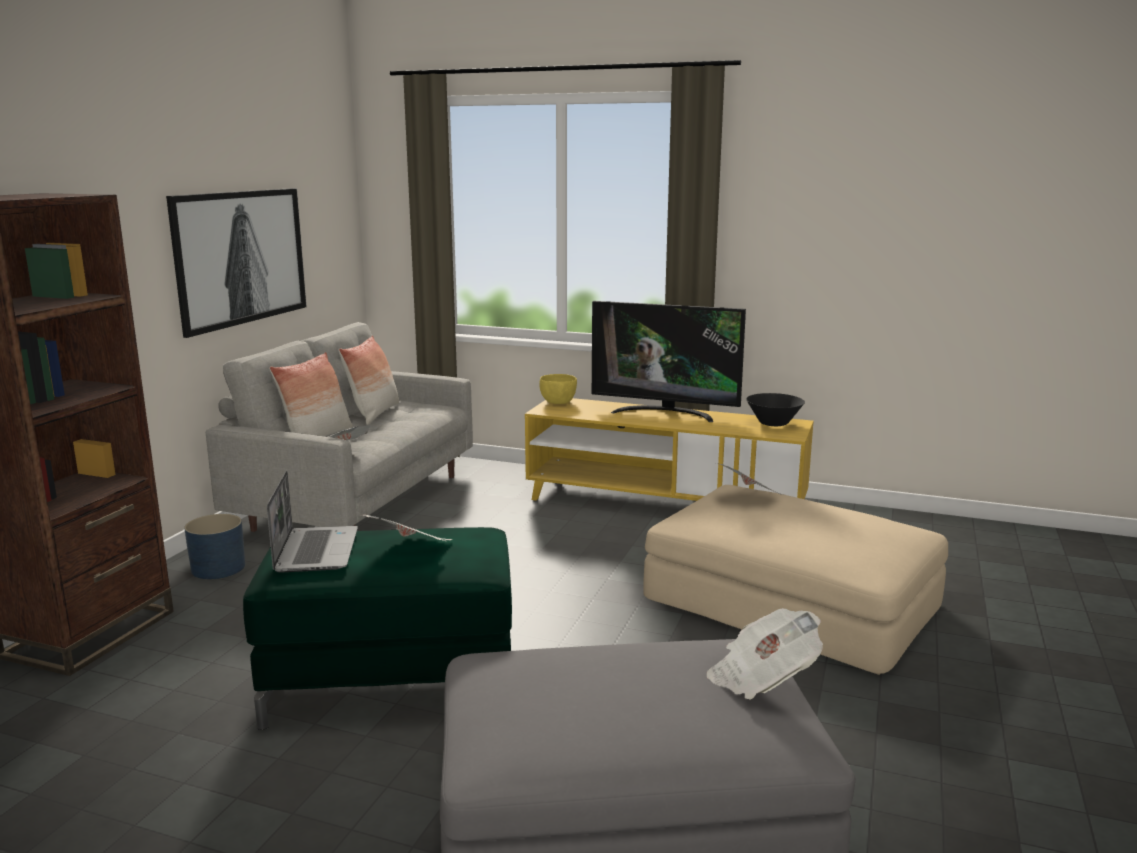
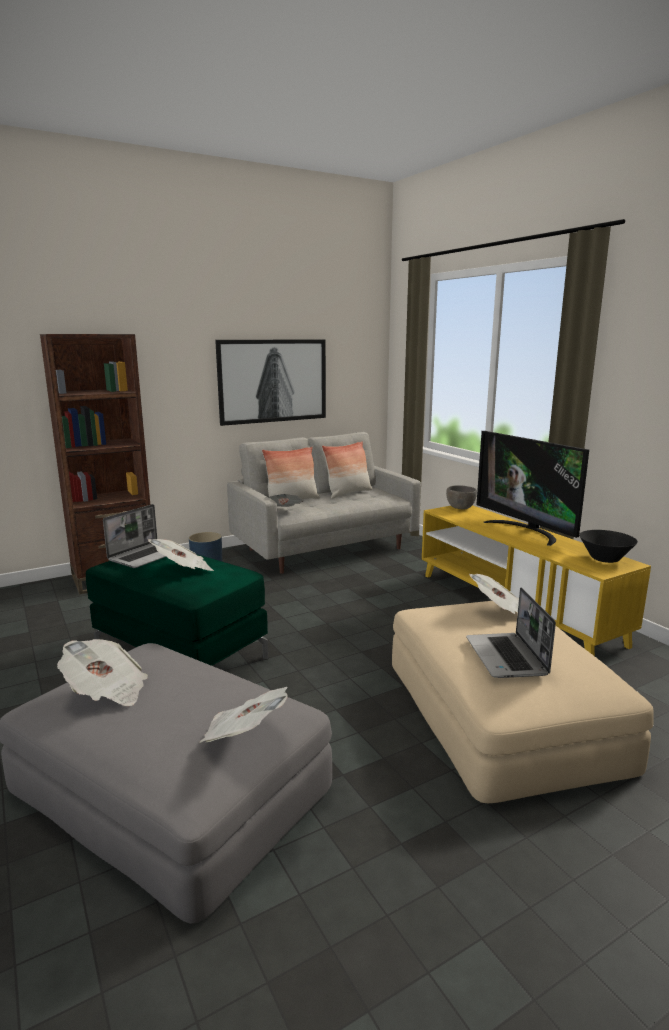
camera: 40 degrees right, 0 degrees up
(555, 709) = (107, 691): none -> newspaper
(557, 403) = (460, 508): yellow bowl -> grey bowl
(825, 532) = (507, 657): none -> laptop

